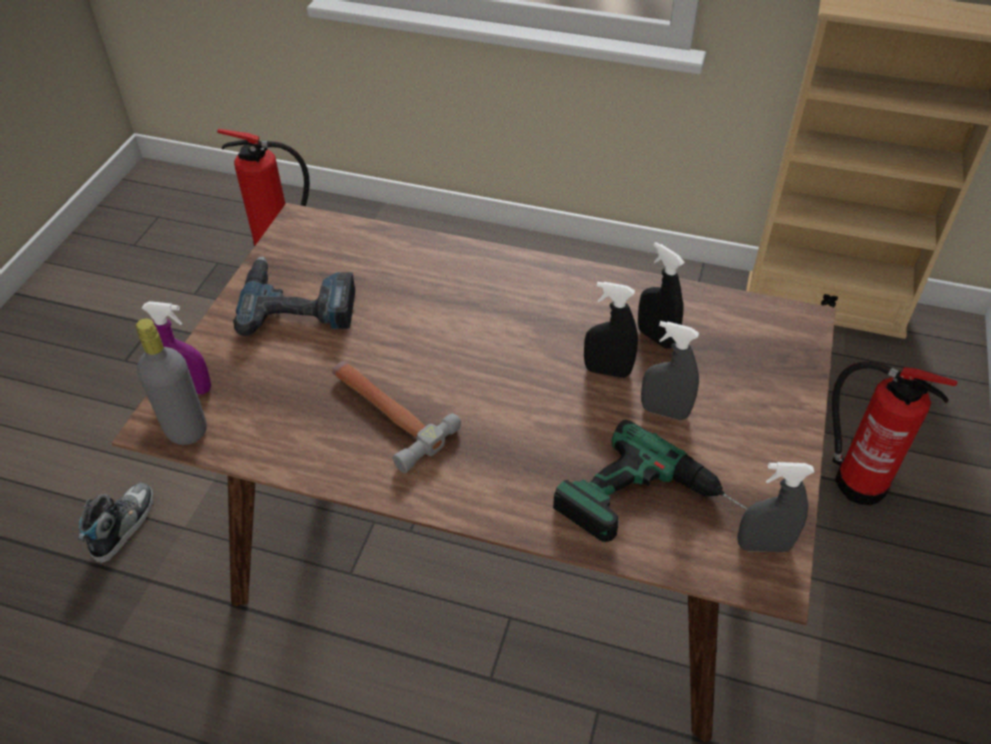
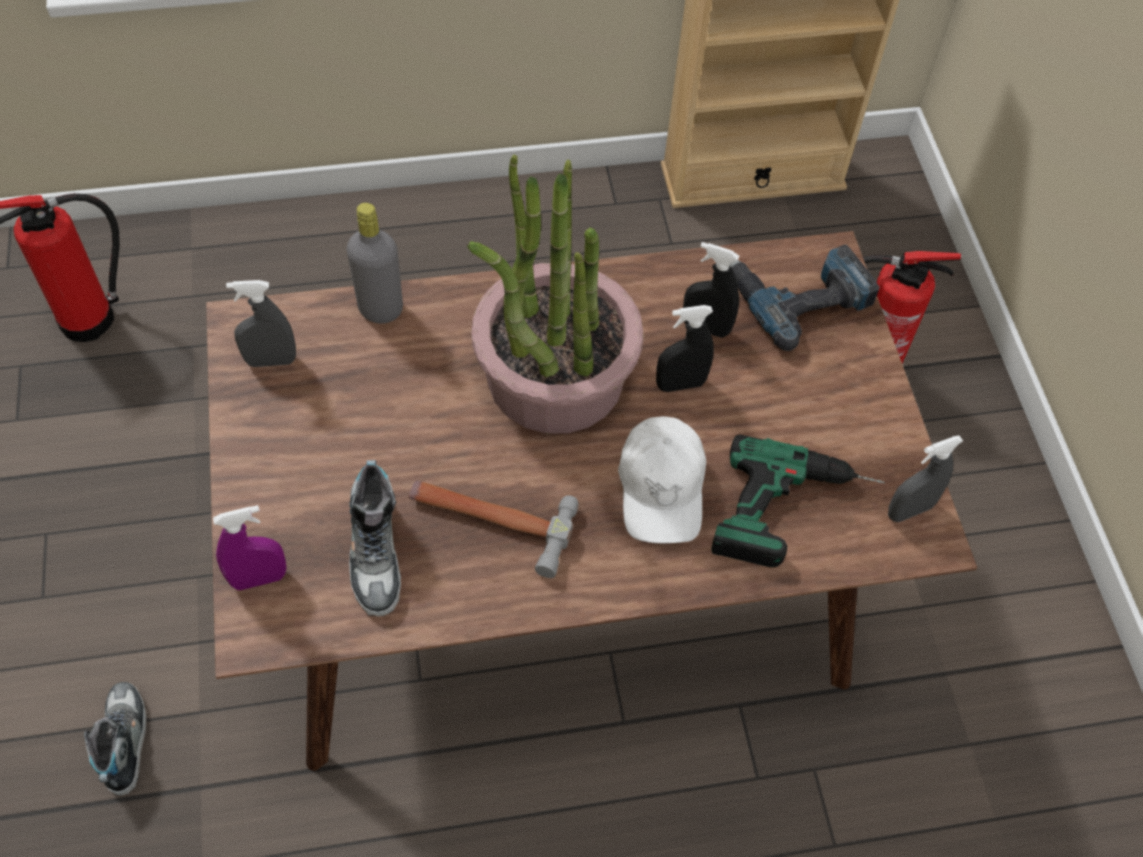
camera: 30 degrees left, 10 degrees up
(186, 430) = (290, 627): grey bottle -> grey bottle (381, 309)
(284, 404) = (376, 553): none -> shoe
(298, 303) = (311, 428): power drill -> power drill (799, 295)
(505, 331) = (554, 377): none -> potted plant
(542, 441) = (662, 488): none -> white cap
(664, 411) = (757, 408): grey spray bottle -> grey spray bottle (271, 361)

